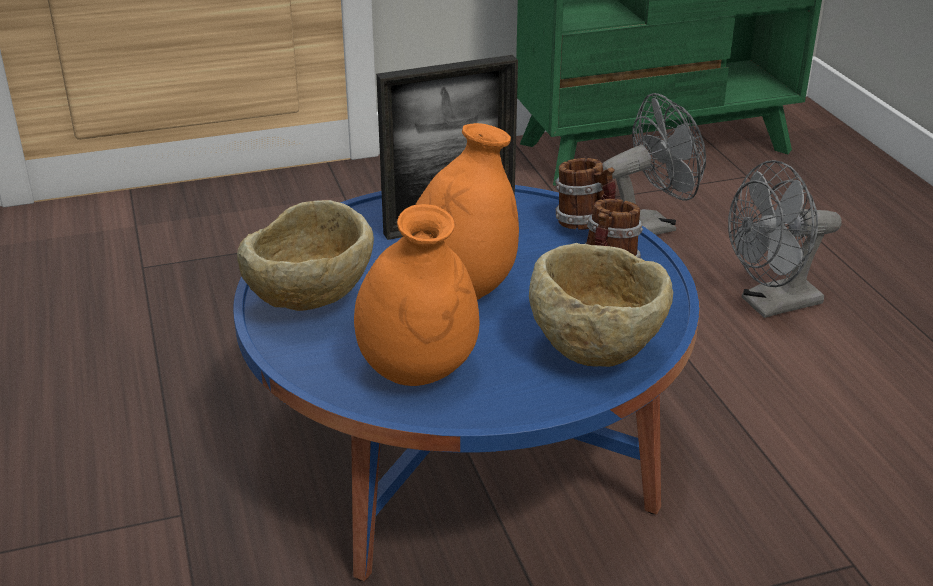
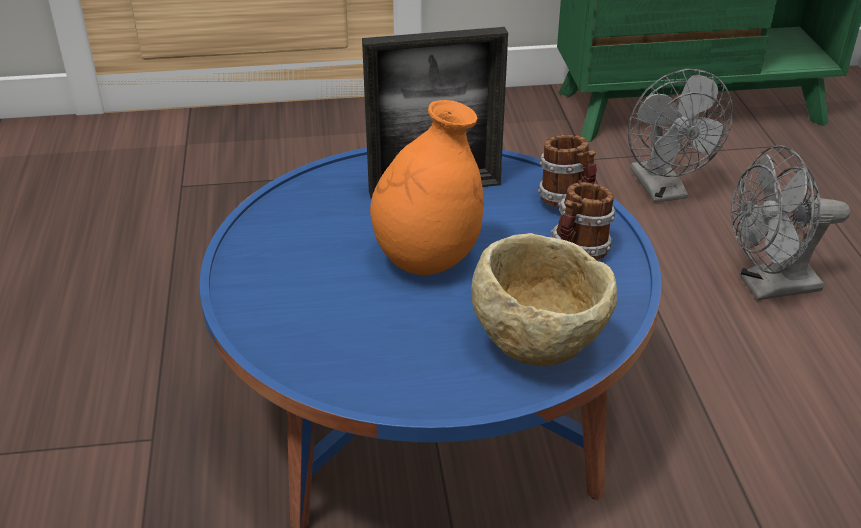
camera: 10 degrees right, 5 degrees up
(310, 302) = (276, 259): beige bowl -> none
(417, 372) = (357, 346): orange vase -> none
(648, 227) = (663, 191): grey fan -> grey fan turned 90 degrees clockwise

